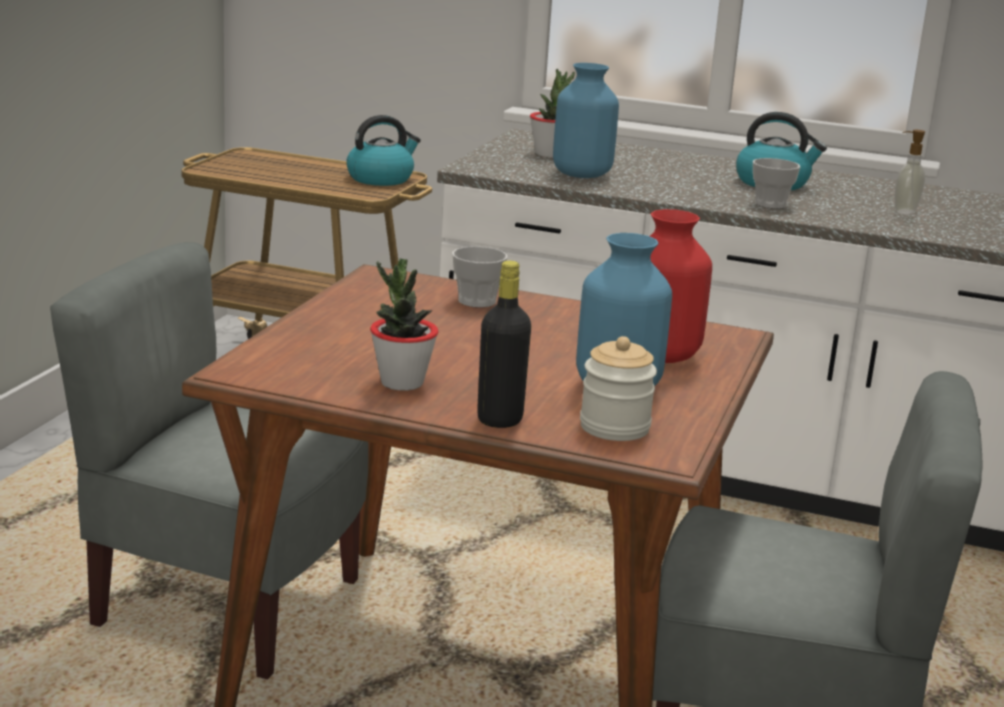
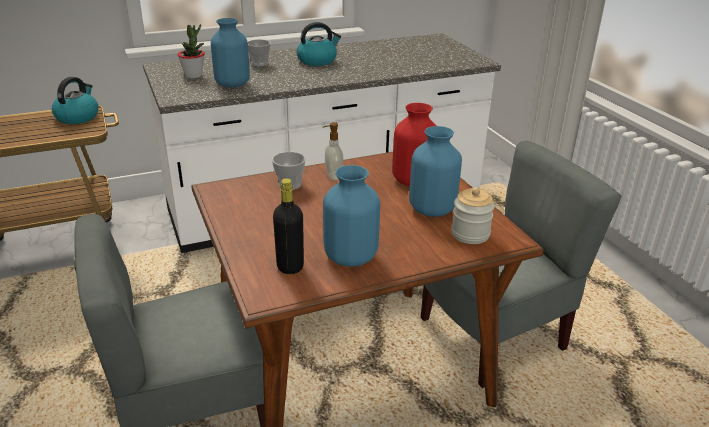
camera: 40 degrees left, 10 degrees up
(401, 383) = (350, 257): potted plant -> blue vase
(499, 419) = (425, 256): black bottle -> black bottle (290, 266)
(770, 204) = (339, 74): cup -> cup (259, 64)
(903, 211) = (389, 60): soap dispenser -> soap dispenser (333, 176)

